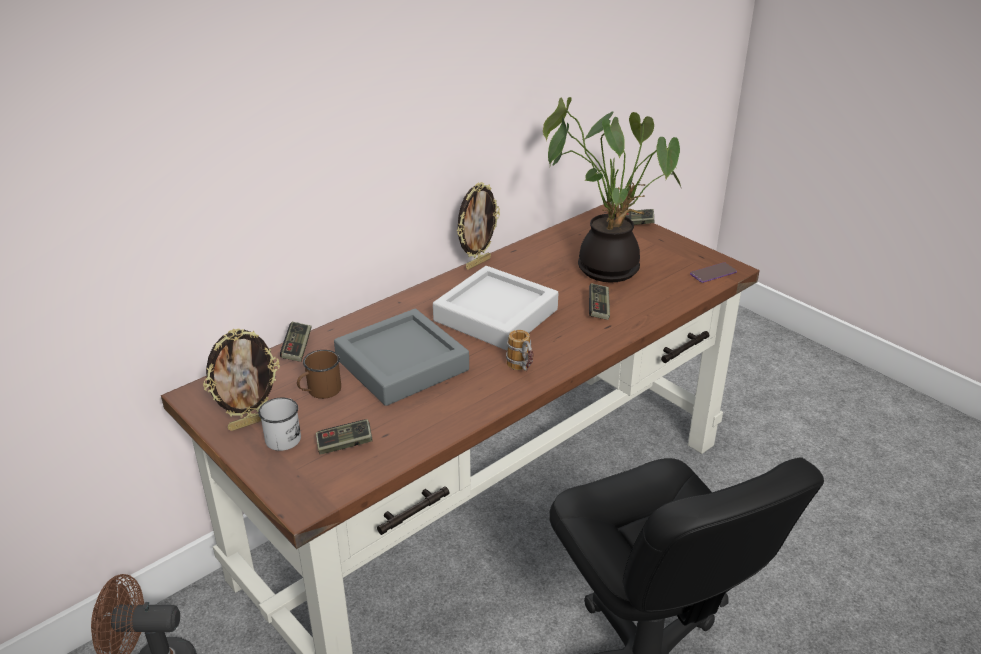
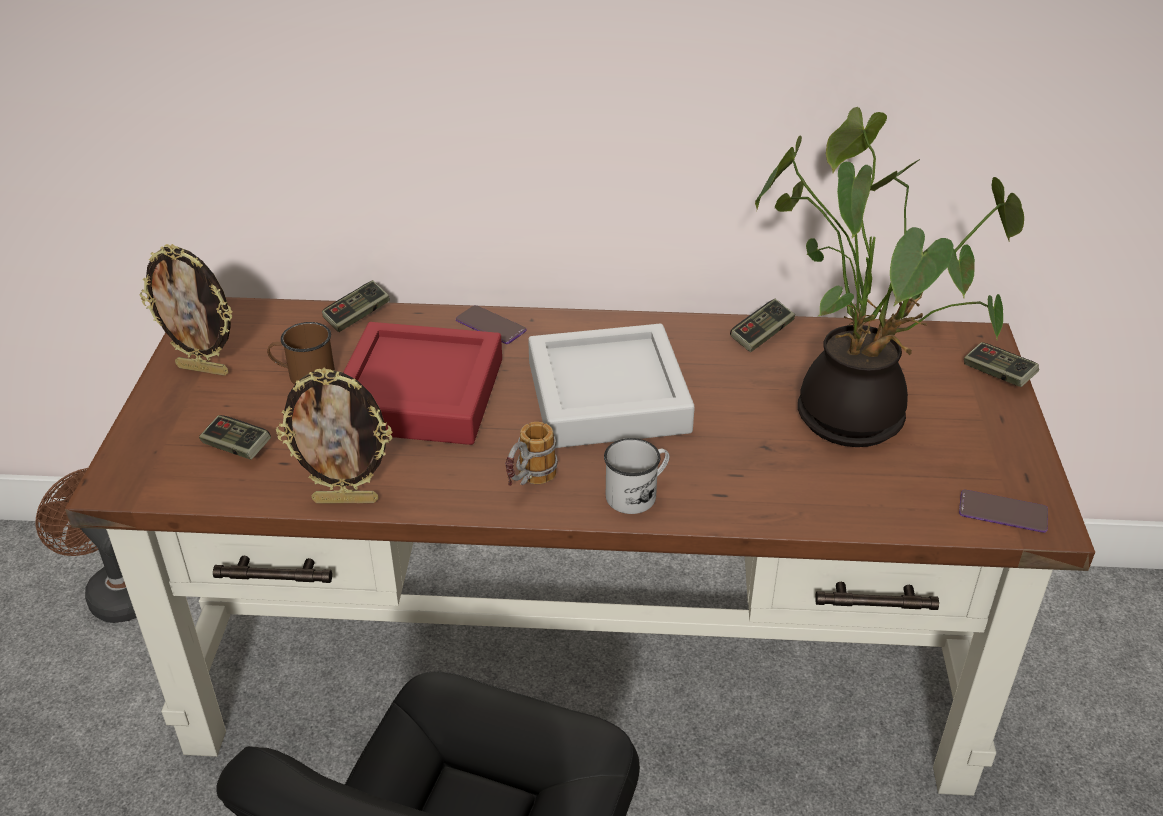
camera: 45 degrees right, 5 degrees up
(285, 435) = (208, 402): white mug -> white mug (638, 494)
(383, 315) = (490, 326): none -> phone
(402, 364) = (420, 394): grey tray -> red tray
(477, 263) = (692, 319): picture frame -> picture frame (346, 500)
(598, 308) = (748, 463): game controller -> game controller (761, 335)

